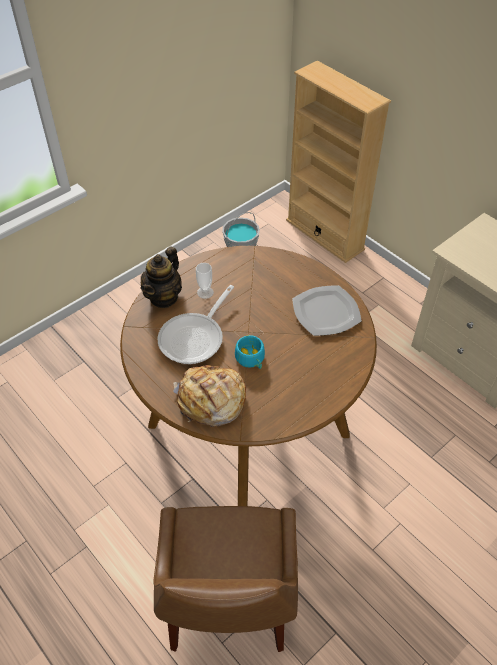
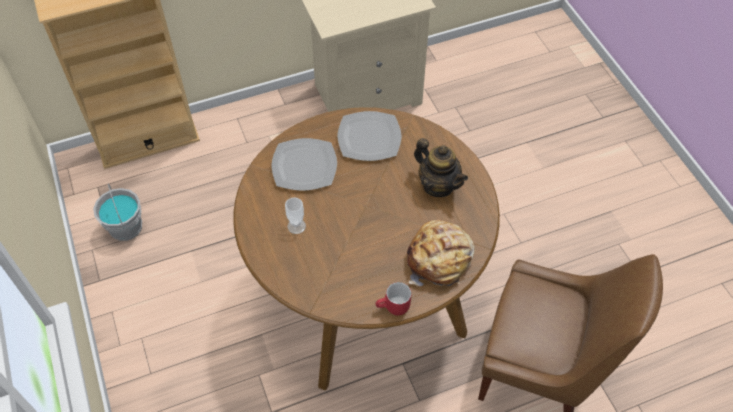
camera: 70 degrees left, 5 degrees up
(146, 381) = (394, 308): none -> red mug
(164, 297) = (285, 265): teapot -> teapot (438, 185)
(195, 338) = (355, 251): frying pan -> none
(251, 360) = (402, 213): turquoise cup -> none
(271, 278) = (305, 165): none -> plate

